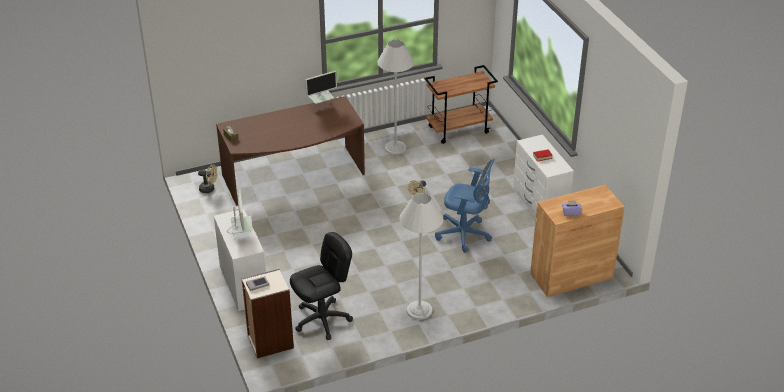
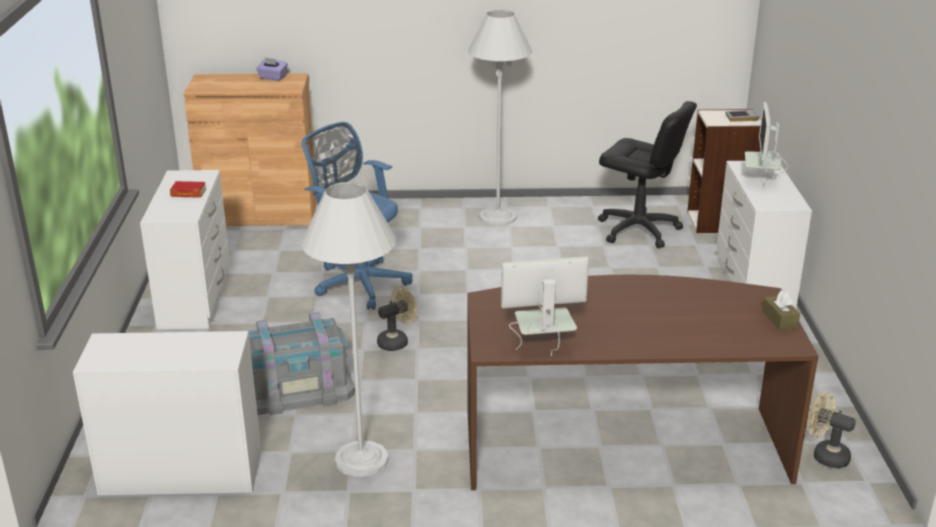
camera: 160 degrees left, 10 degrees down
(322, 320) = (638, 230): black office chair -> black office chair turned 135 degrees counterclockwise
(445, 170) = (297, 388): none -> grey storage box
(459, 129) = (181, 471): brown cart -> white dresser

